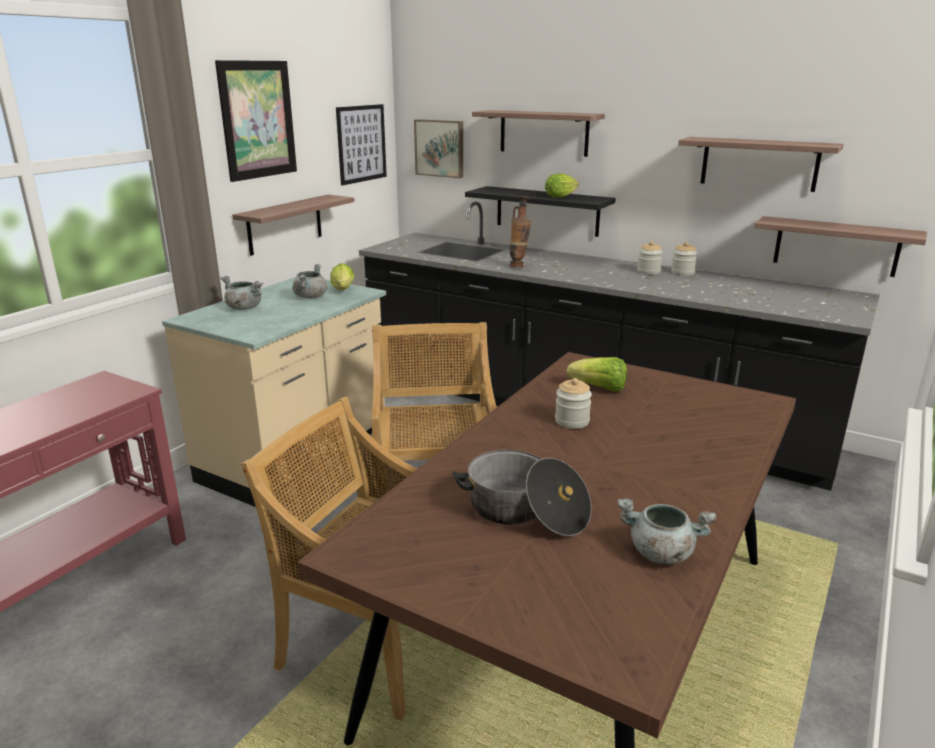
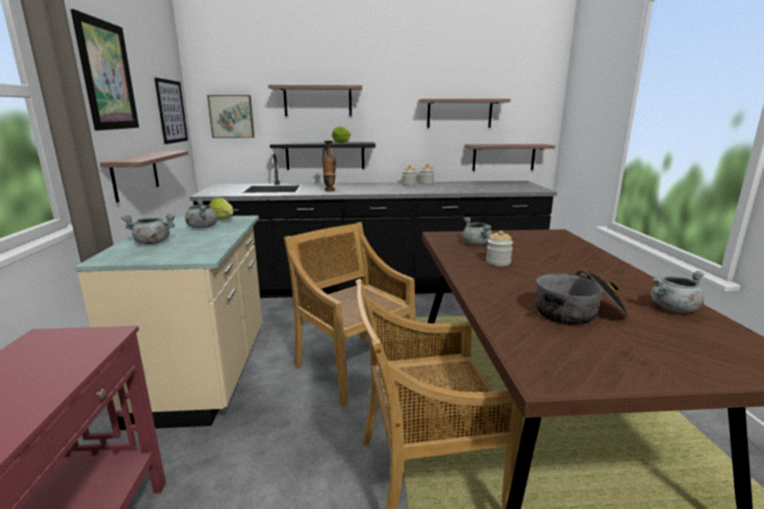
camera: 35 degrees left, 5 degrees down
(599, 388) = (476, 244): lettuce -> grey cooking pot

